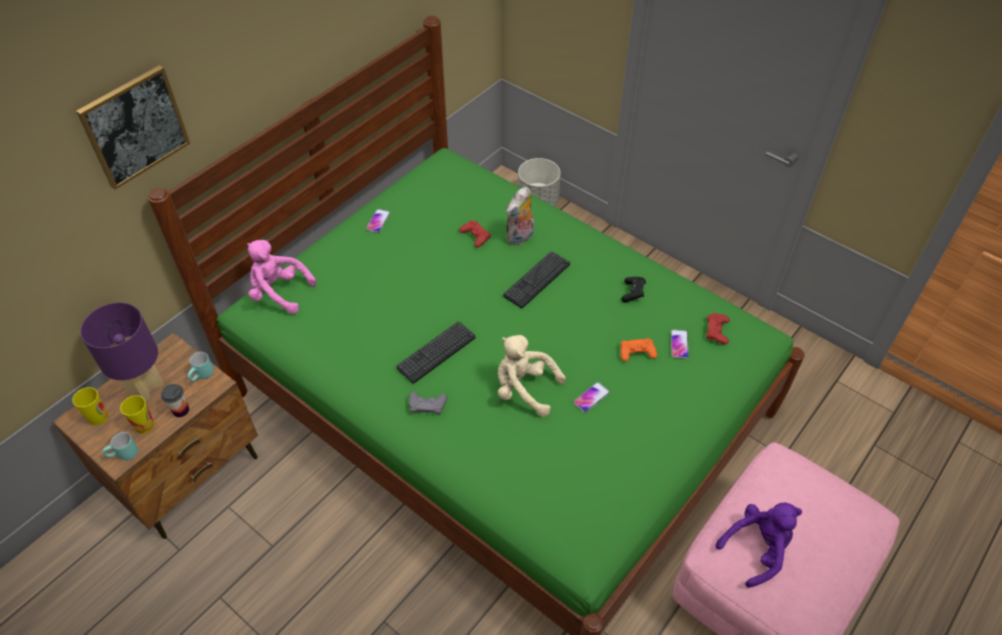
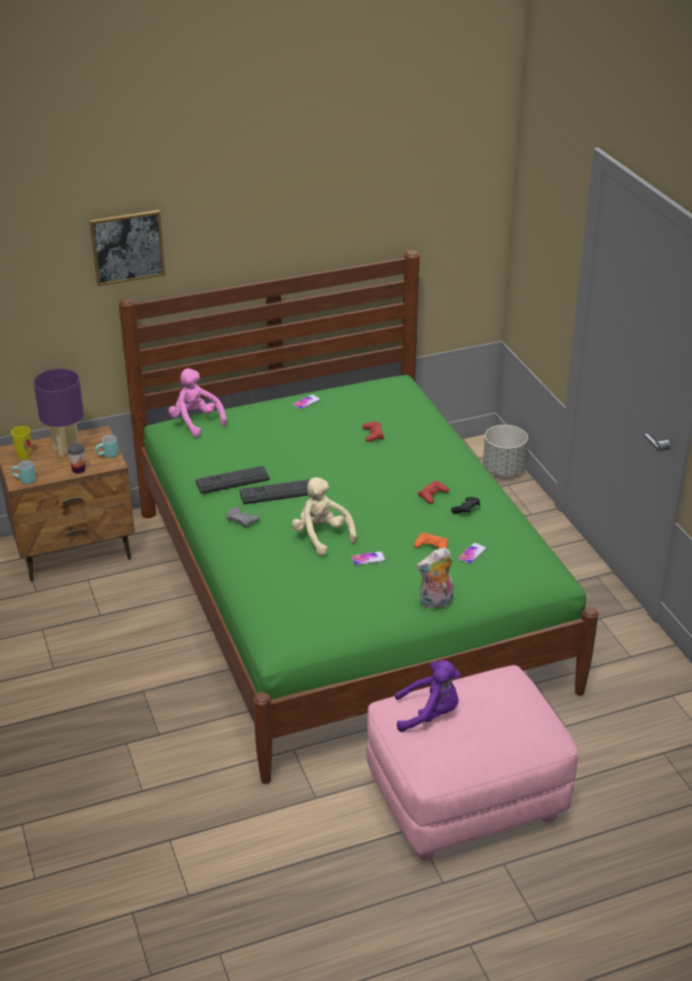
camera: 30 degrees right, 15 degrees down
(144, 425) = (49, 469): cup -> none
(520, 238) = (408, 447): plush toy -> plush toy (435, 603)
(537, 280) = (395, 476): keyboard -> keyboard (232, 480)
(717, 331) = (513, 557): red game controller -> red game controller (433, 495)

